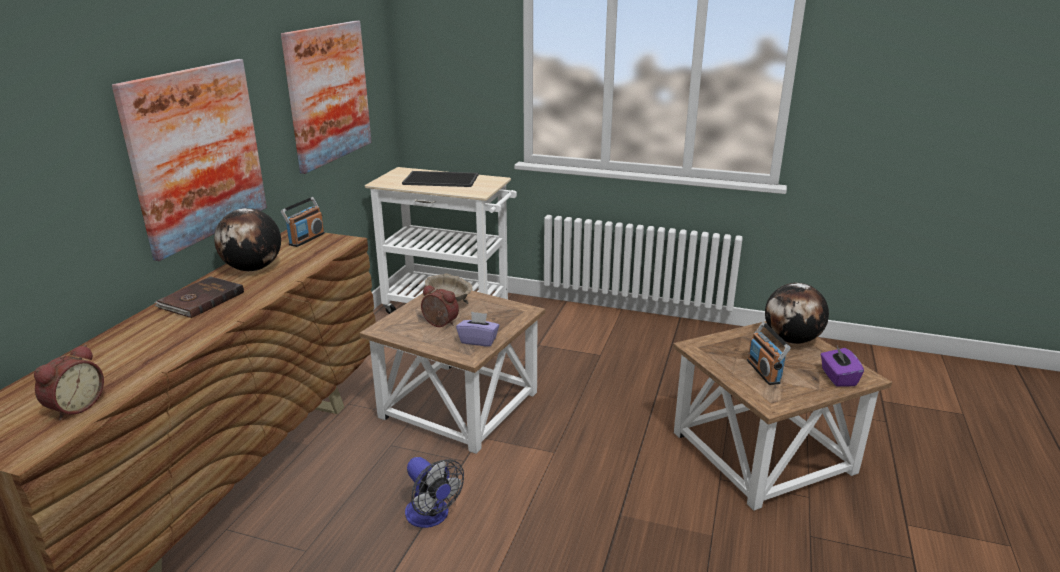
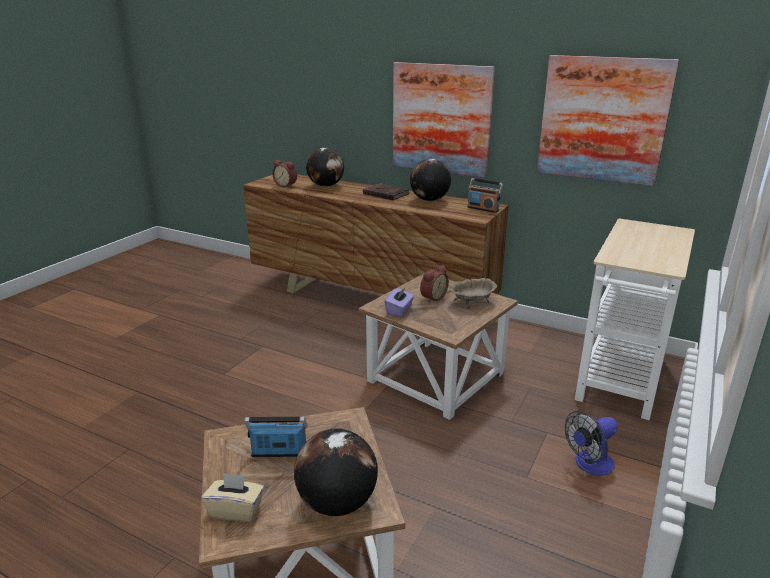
camera: 100 degrees right, 0 degrees up
(111, 359) = (326, 186): none -> globe
(431, 516) = (308, 361): fan -> fan (589, 465)
(442, 179) = (654, 245): tray -> none
(838, 378) = (236, 510): purple tissue box -> beige tissue box

